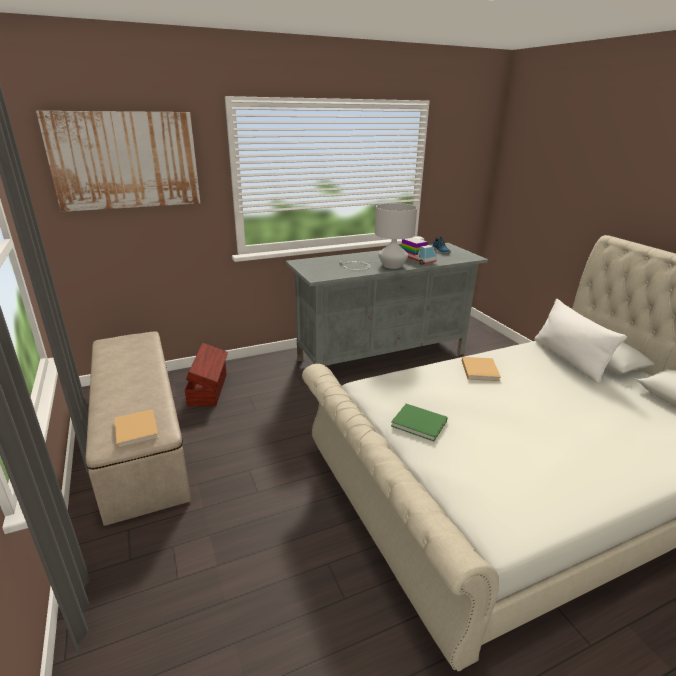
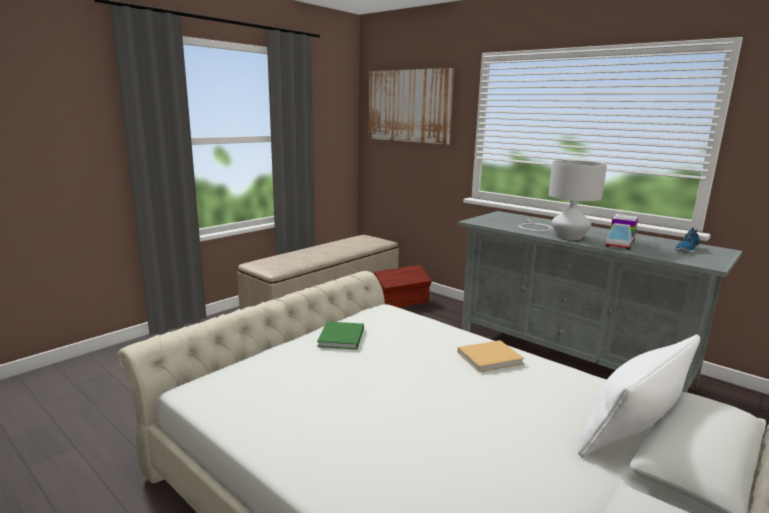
camera: 65 degrees right, 10 degrees down
(136, 429) = (273, 264): beige book -> none

